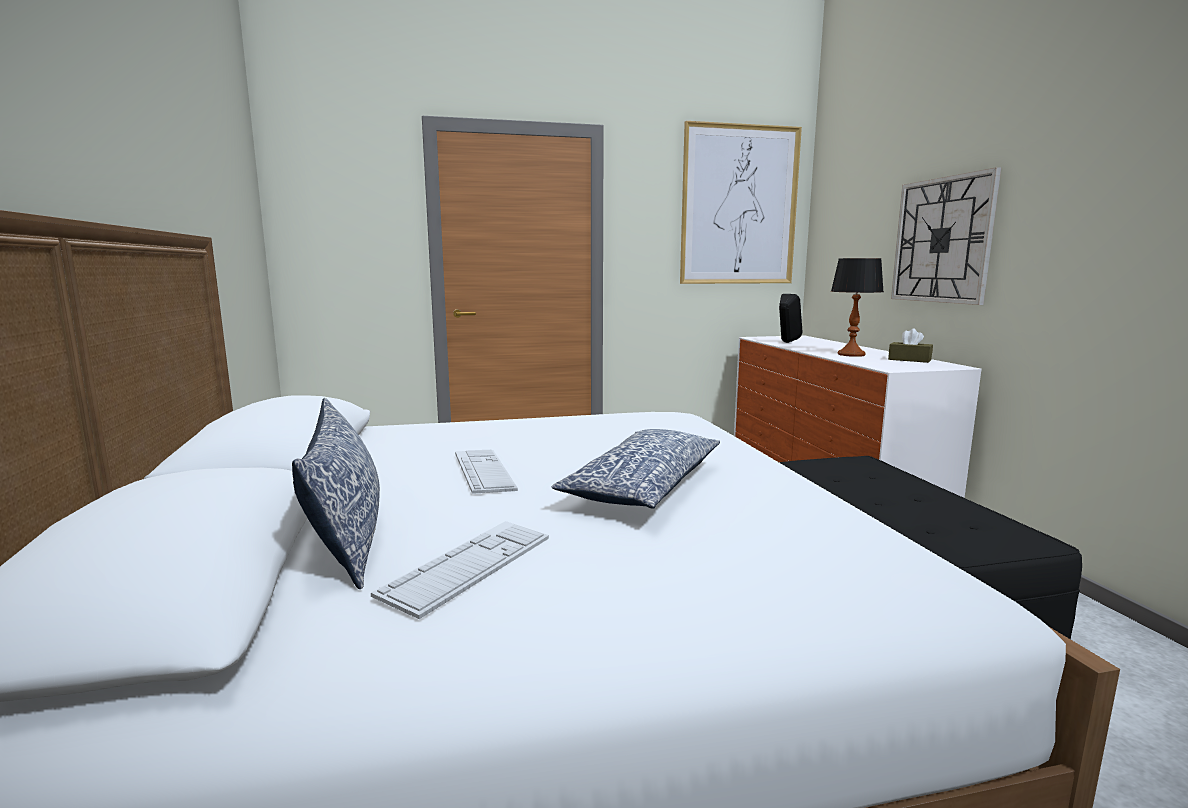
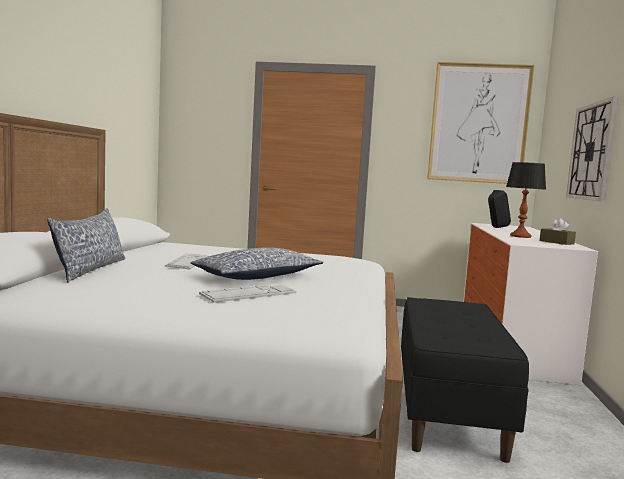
camera: 20 degrees right, 5 degrees down
(469, 566) = (120, 284): keyboard -> keyboard (249, 294)

